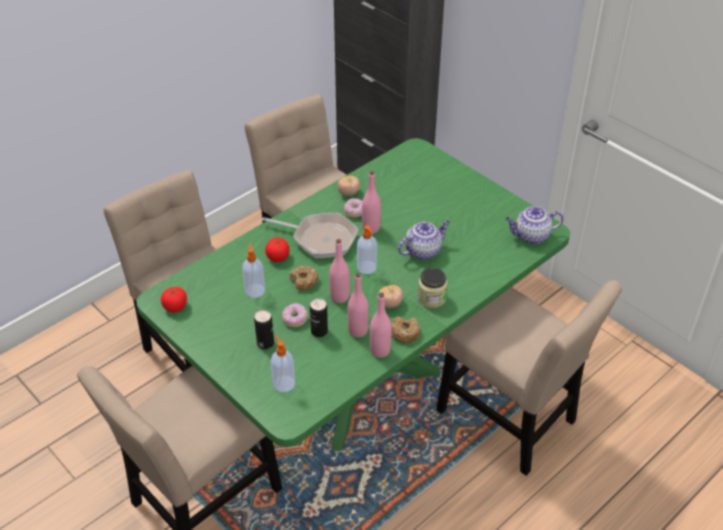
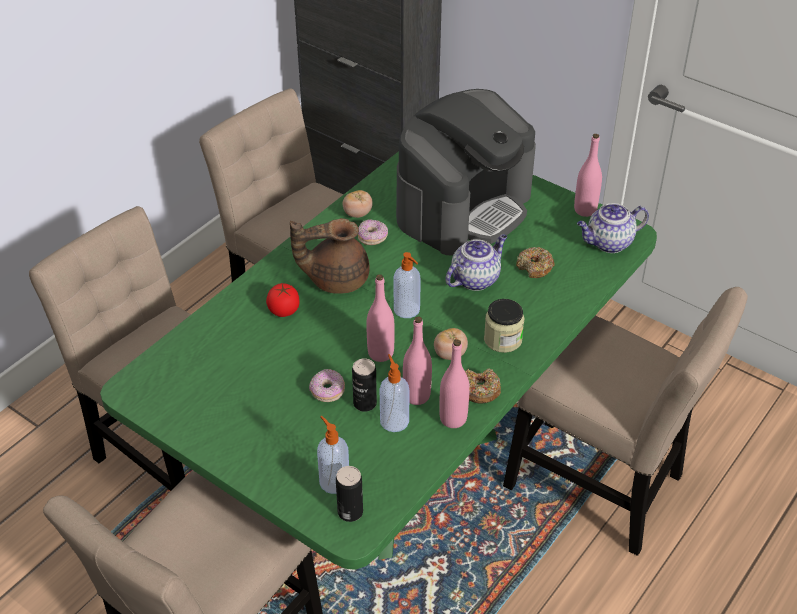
camera: 10 degrees left, 0 degrees up
(175, 307) = (158, 396): tomato -> none
(255, 290) = (263, 358): soap dispenser -> soap dispenser (394, 420)
(265, 343) = (295, 429): can -> can (350, 512)
(304, 281) = (327, 338): donut -> donut (535, 267)
(320, 239) = (335, 278): frying pan -> brown teapot
(371, 228) = (399, 256): pink bottle -> pink bottle (585, 210)
(428, 197) = (464, 207): none -> coffee machine

